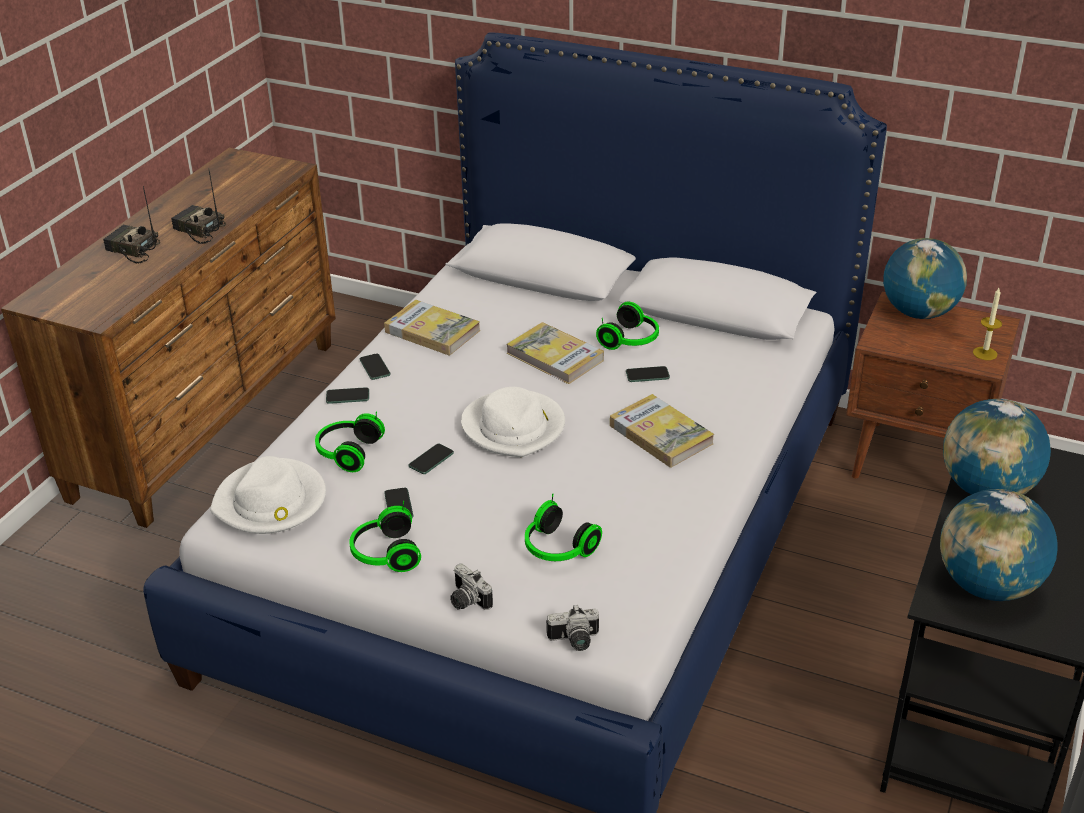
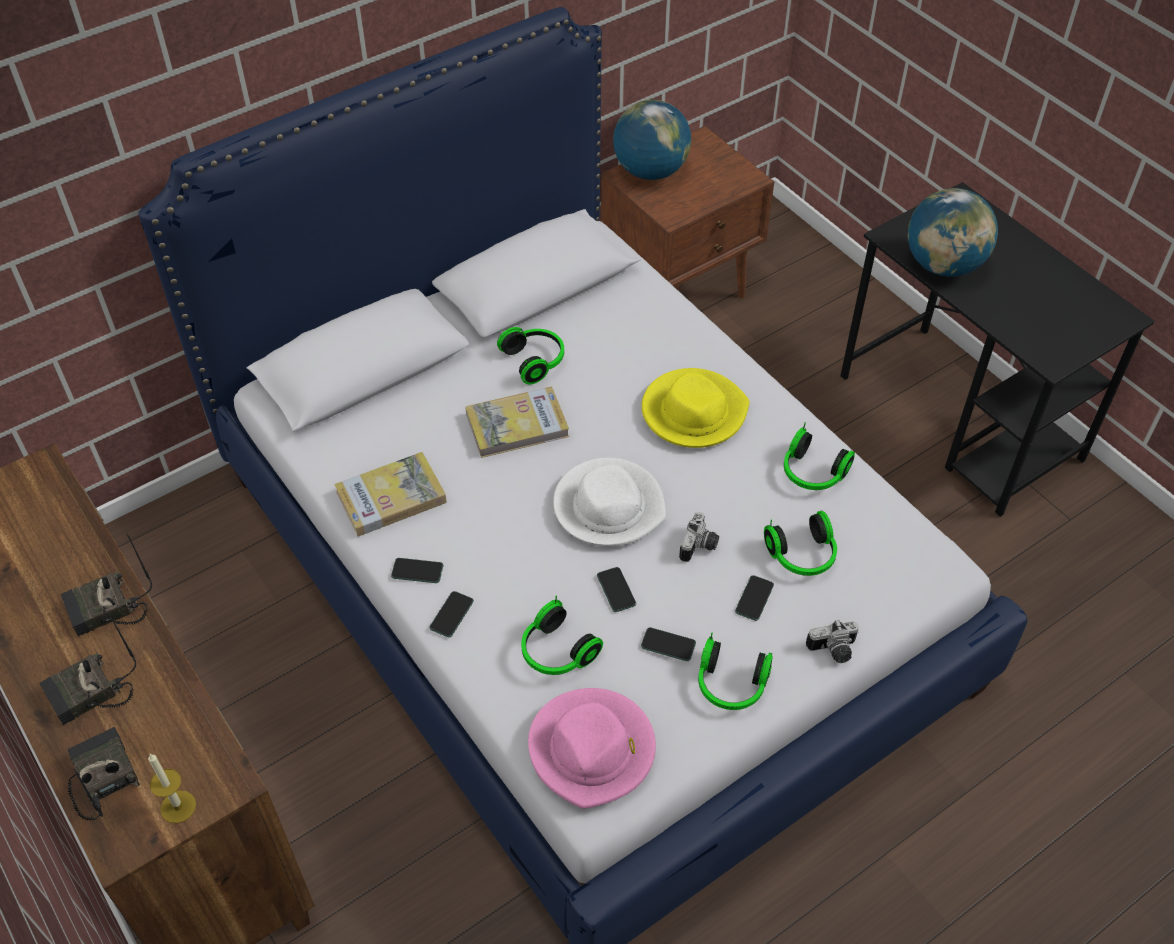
camera: 60 degrees left, 15 degrees up
(76, 277) = (102, 777): none -> radio
(271, 502) = (592, 749): white hat -> pink hat
(574, 641) = (925, 599): camera -> camera (700, 547)
(647, 375) = (598, 377): phone -> phone (754, 598)
(658, 523) = (812, 474): none -> headphones
(660, 434) = (693, 412): book -> yellow hat
(985, 353) = (735, 170): candle -> candle (178, 806)
(988, 585) = (1047, 326): globe -> none

